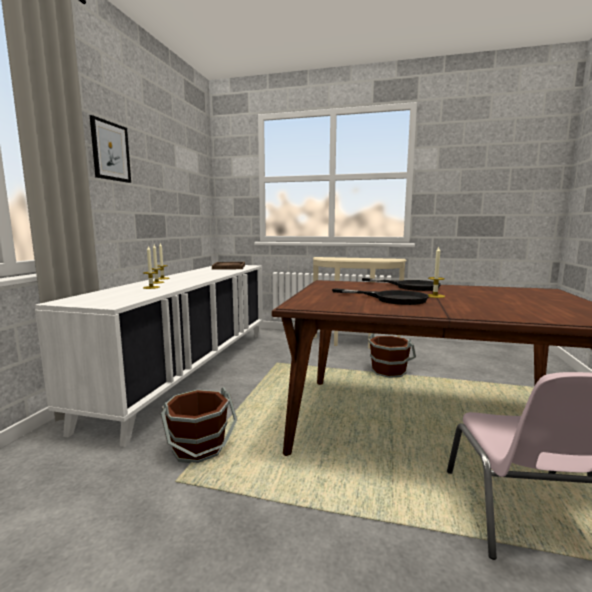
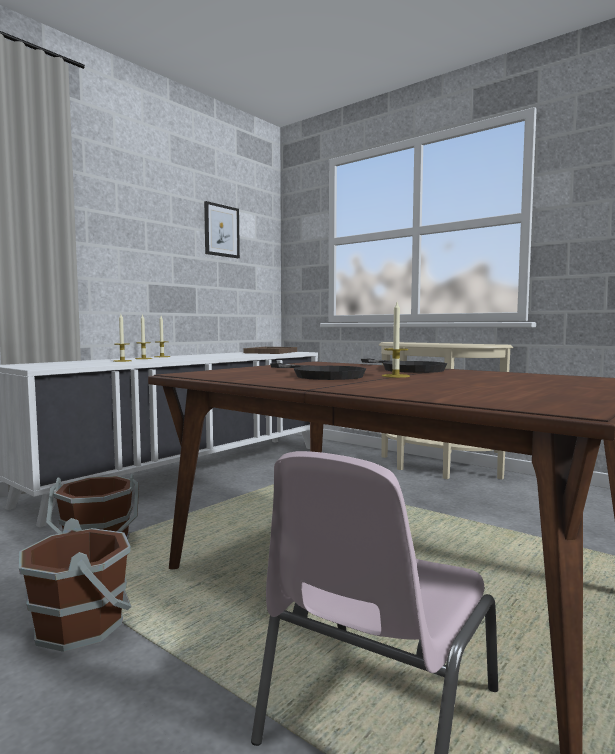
camera: 25 degrees right, 5 degrees down
(110, 151) = (117, 215): picture -> picture (221, 230)
(388, 371) = (433, 509): brown bucket -> brown bucket (81, 624)

